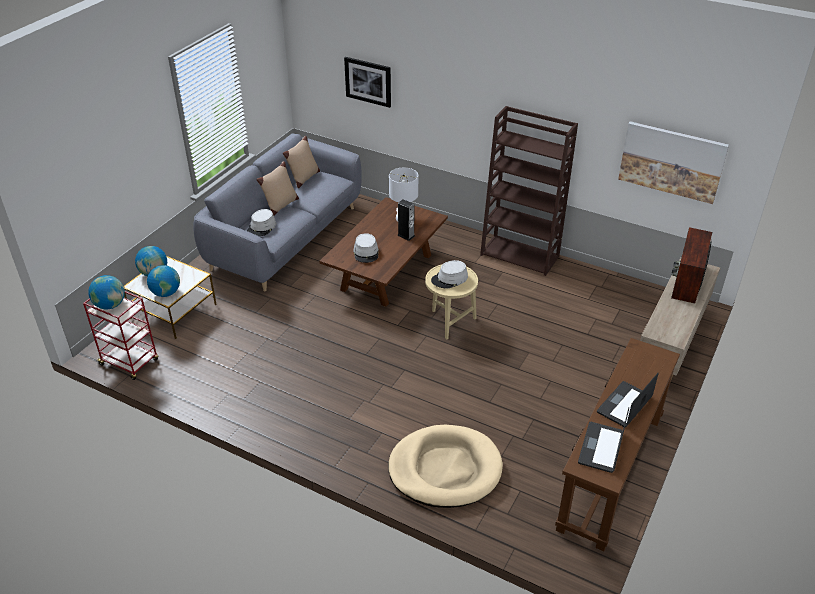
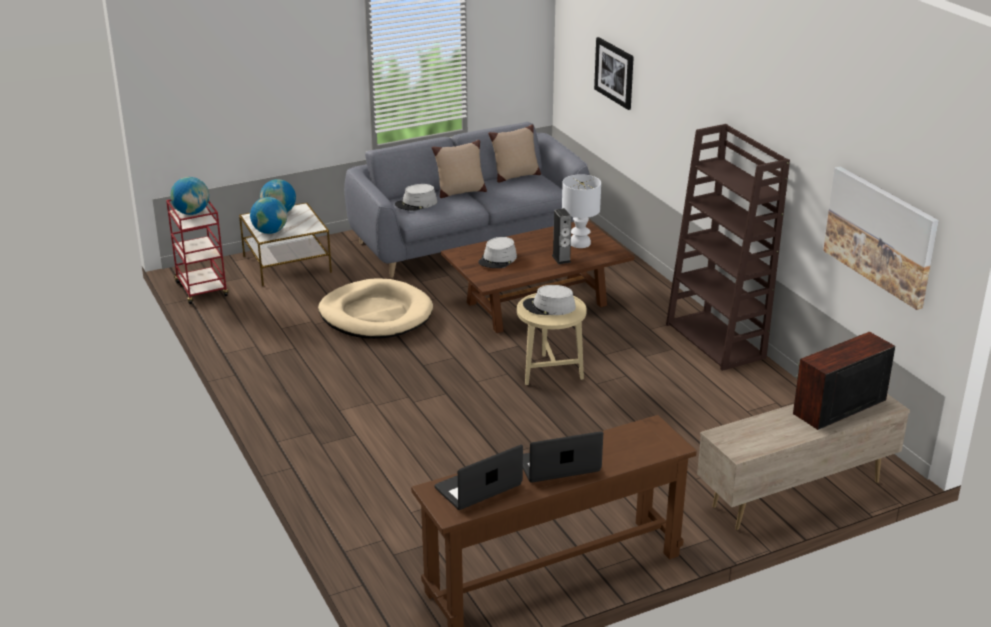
camera: 35 degrees right, 10 degrees down
(445, 469) = (378, 490): beige dog bed -> beige dog bed (376, 314)

